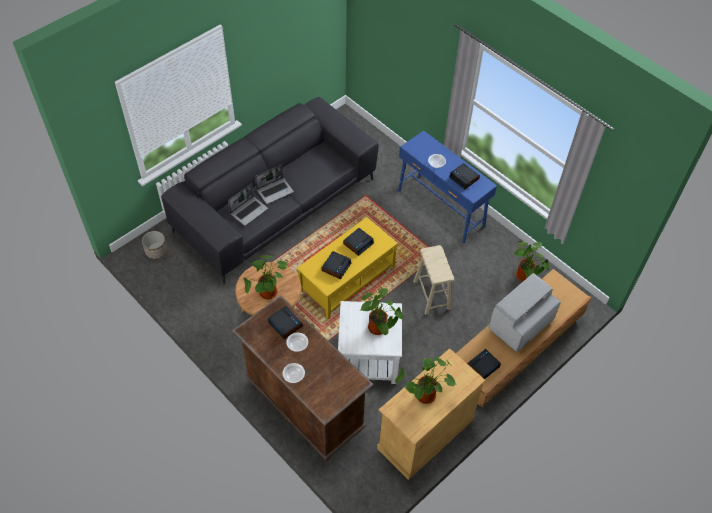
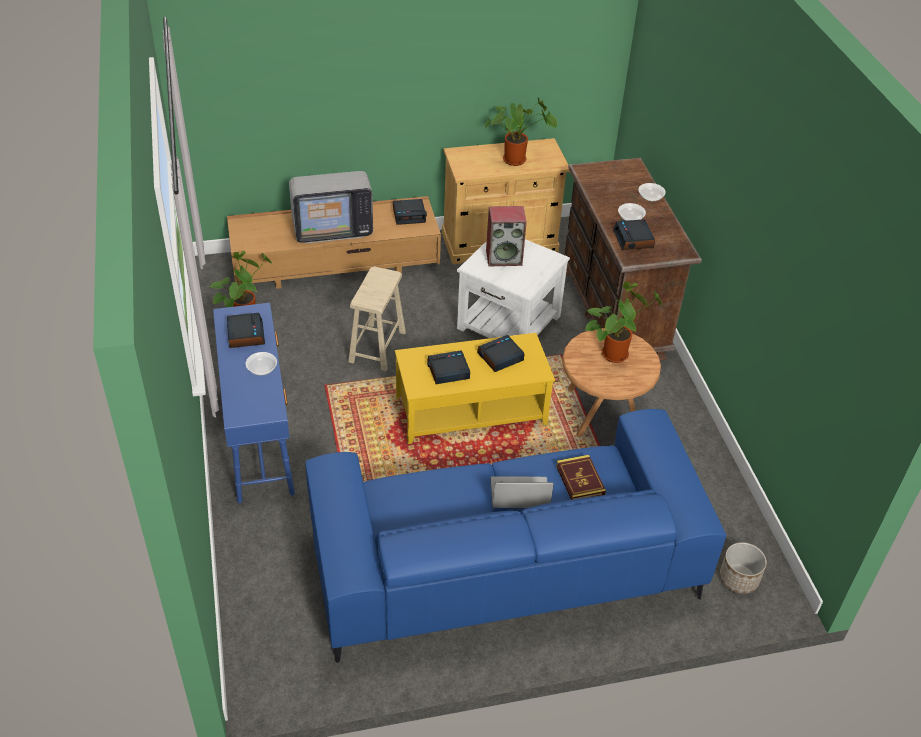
camera: 150 degrees left, 10 degrees down
(249, 211) = (580, 480): laptop -> book
(275, 205) = (504, 564): grey sofa -> blue sofa
(379, 329) = (504, 257): potted plant -> speaker

